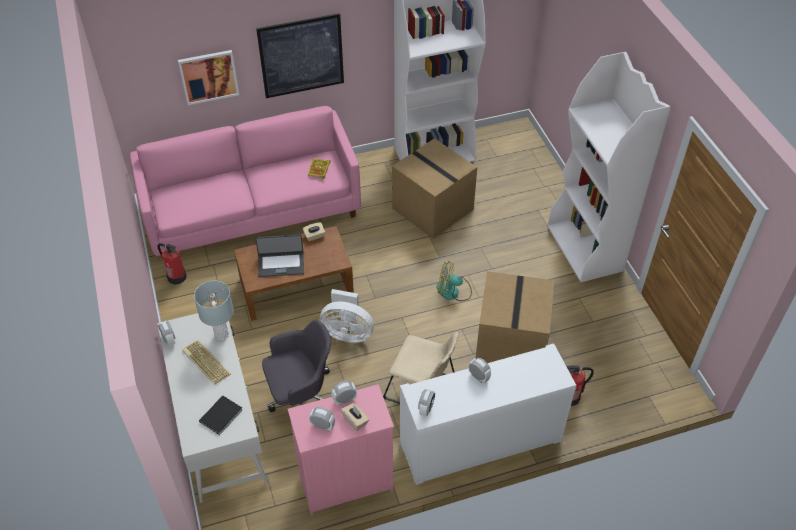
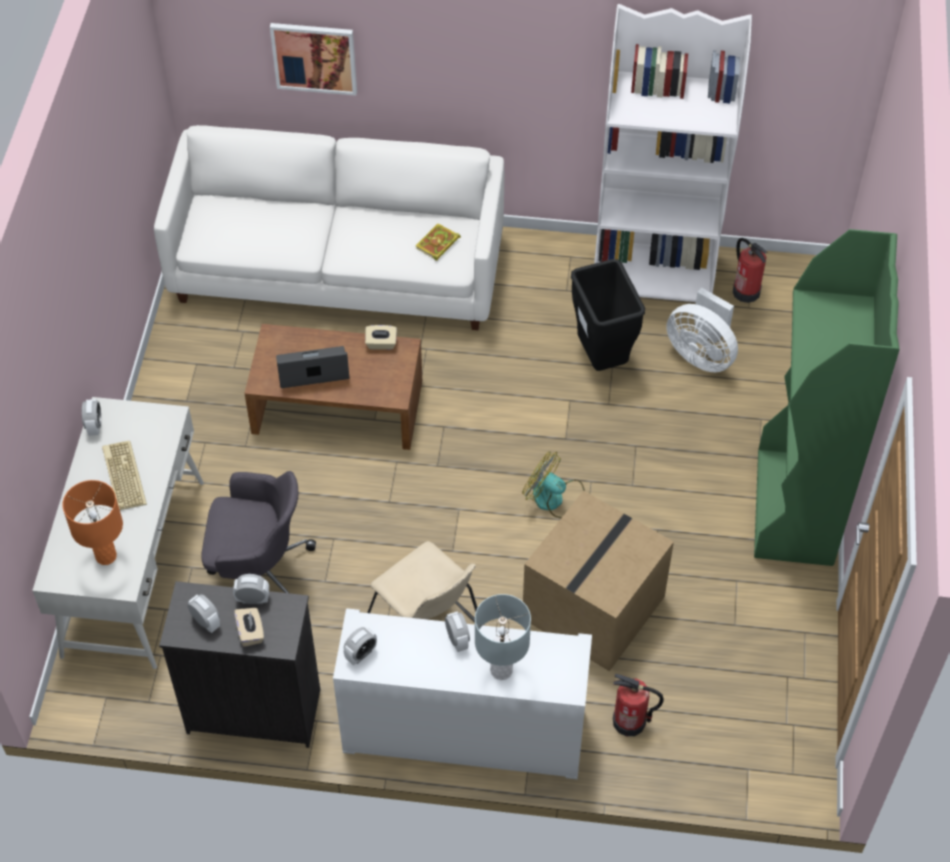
camera: 25 degrees right, 5 degrees up
(176, 276) = (185, 331): fire extinguisher -> fire extinguisher (746, 291)
(222, 335) = (163, 445): grey table lamp -> grey table lamp (501, 670)
(222, 415) = (106, 556): black book -> orange table lamp
(252, 210) = (338, 268): pink sofa -> white sofa
(281, 264) = (312, 369): laptop -> laptop turned 150 degrees clockwise
(301, 56) = (460, 66): picture -> none
(345, 483) = (252, 710): pink dresser -> black dresser
(347, 332) = (371, 502): white fan -> white fan (701, 354)
(434, 209) = (602, 359): cardboard box -> black trash can
(585, 249) = (795, 508): white bookcase -> green bookcase

